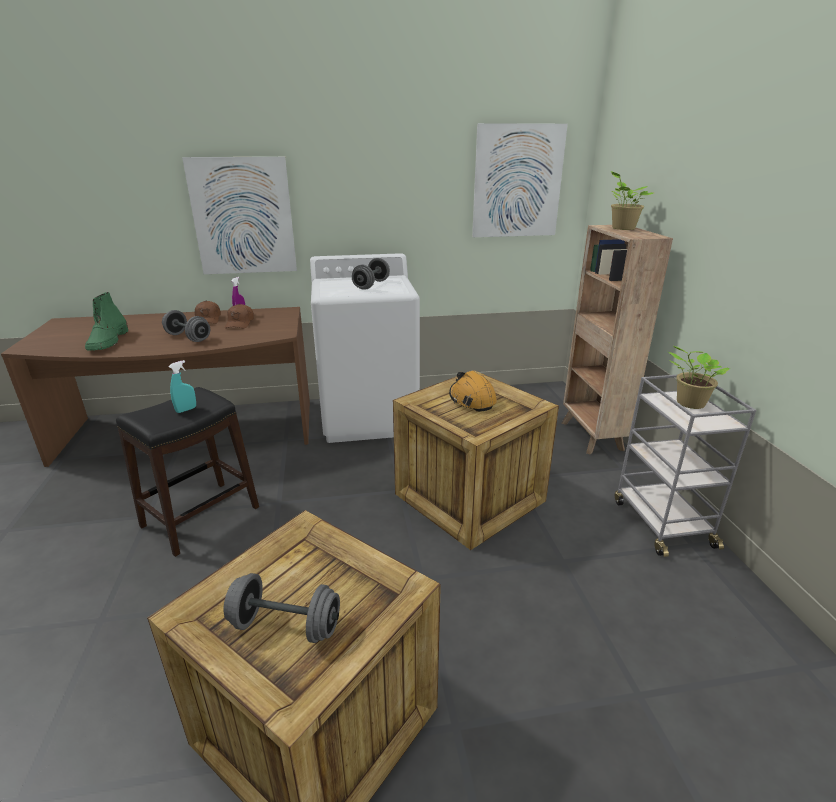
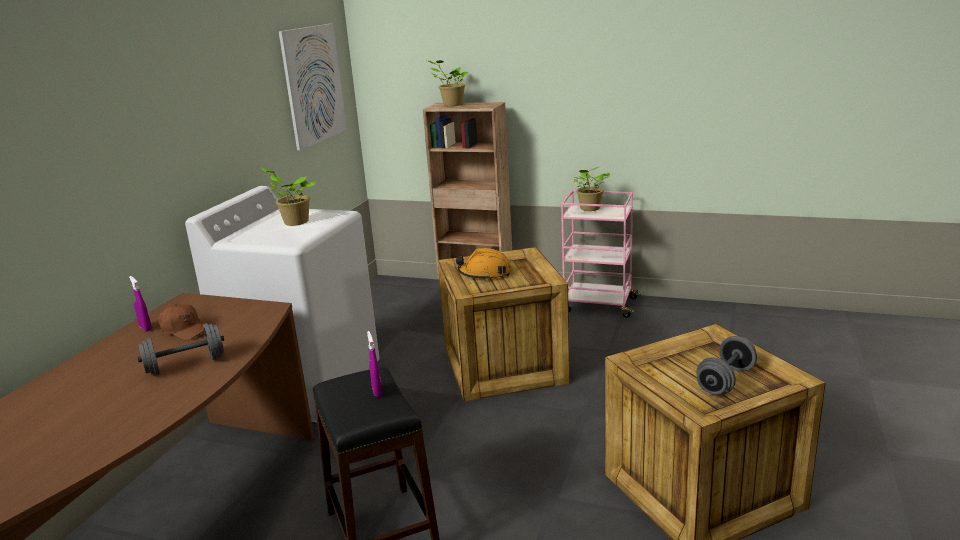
camera: 60 degrees left, 5 degrees down
(108, 341) = (99, 426): green boot -> none
(186, 410) = (377, 391): turquoise spray bottle -> purple spray bottle
(208, 319) = (129, 350): brown cap -> none
(243, 217) = (98, 192): picture -> none
(371, 285) = (294, 222): grey dumbbell -> potted plant
(661, 522) = (598, 305): grey cart -> pink cart

